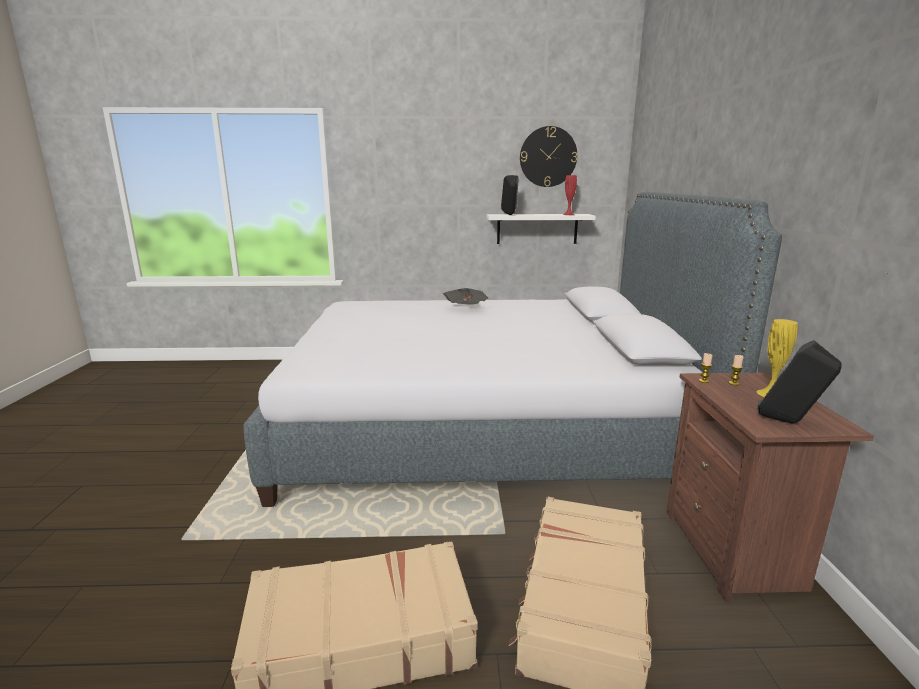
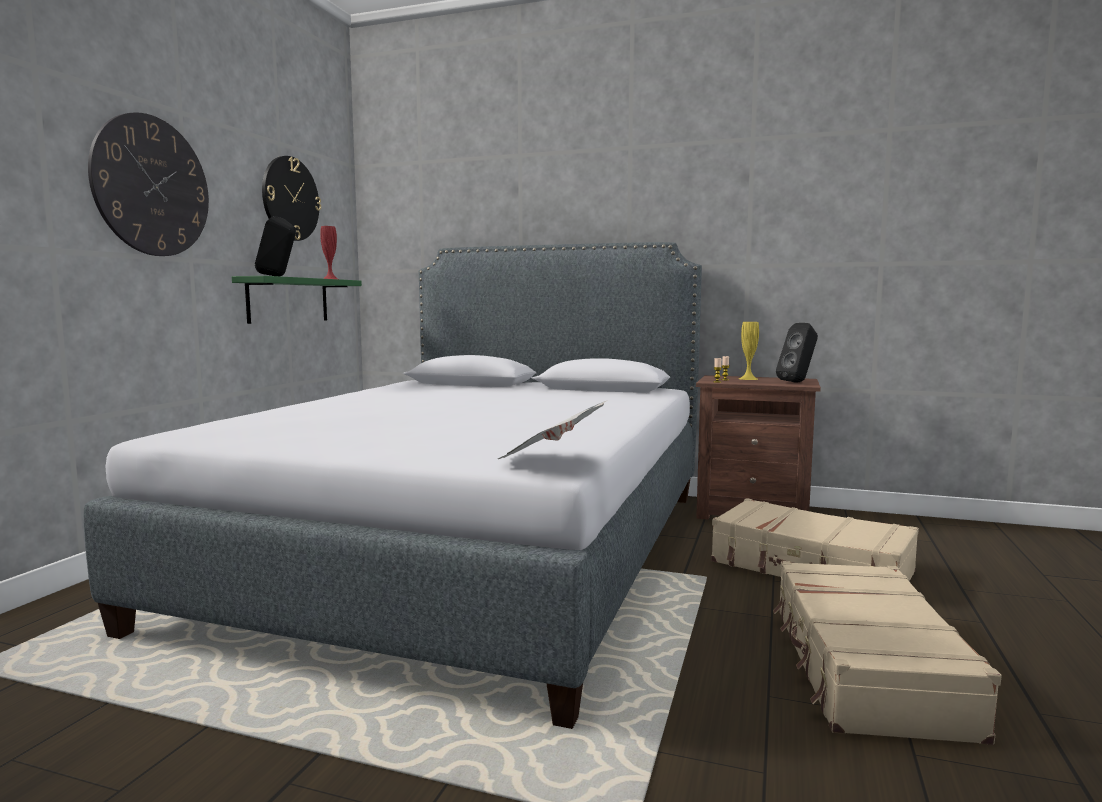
camera: 70 degrees left, 10 degrees down
(433, 166) = (152, 186): none -> wall clock
(466, 309) = (368, 403): newspaper -> newspaper (550, 461)
(537, 229) = (288, 300): white shelf -> green shelf

